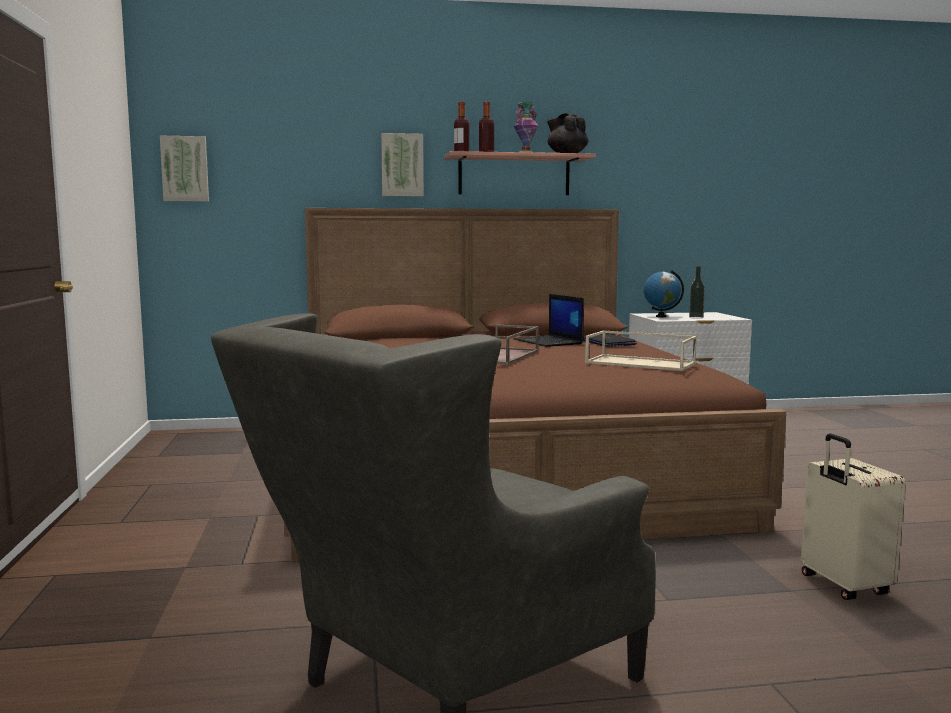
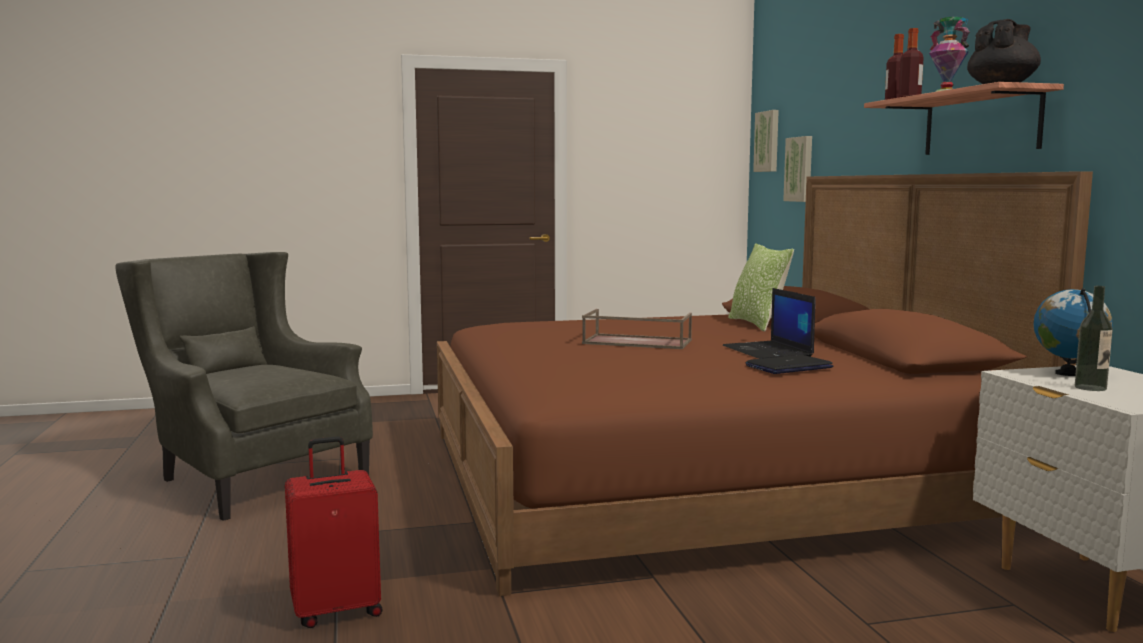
camera: 85 degrees right, 0 degrees up
(402, 165) = (885, 121): picture -> picture (800, 169)
(415, 338) = (757, 324): none -> pillow
(549, 342) = (769, 351): laptop -> laptop turned 75 degrees counterclockwise
(641, 363) = (611, 372): beige tray -> none
(843, 586) = (336, 610): beige suitcase -> red suitcase

